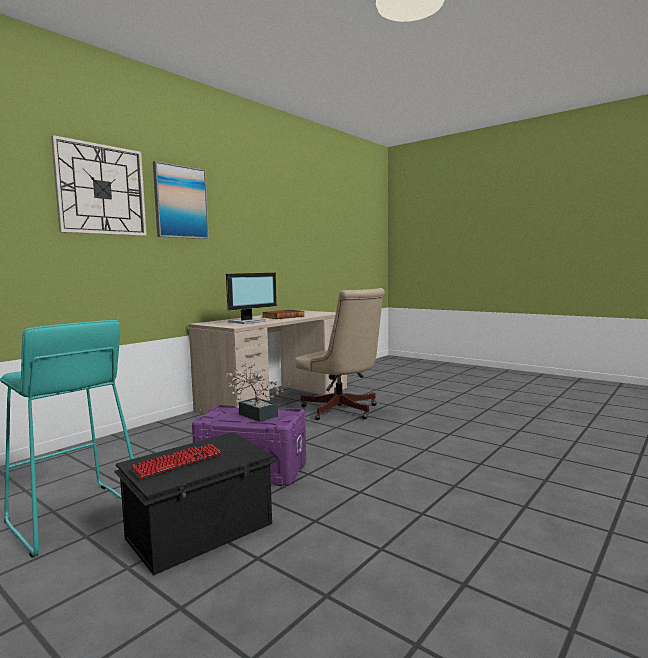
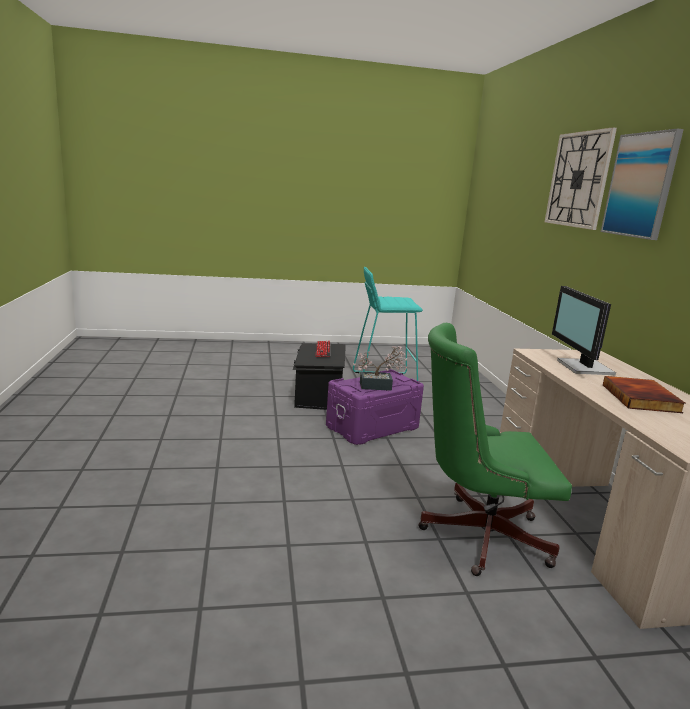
camera: 130 degrees right, 10 degrees up
(342, 411) = (476, 534): beige office chair -> green office chair

